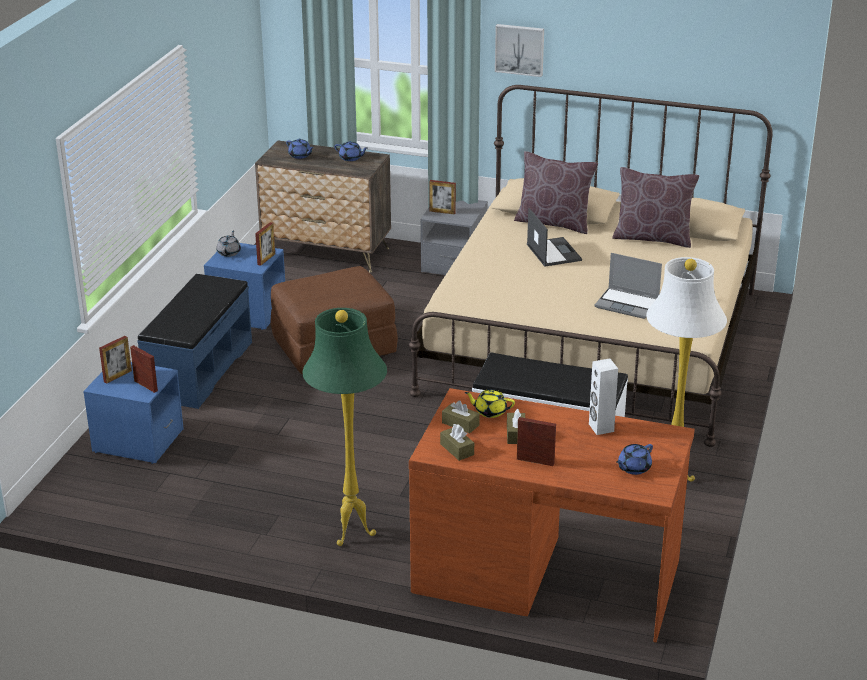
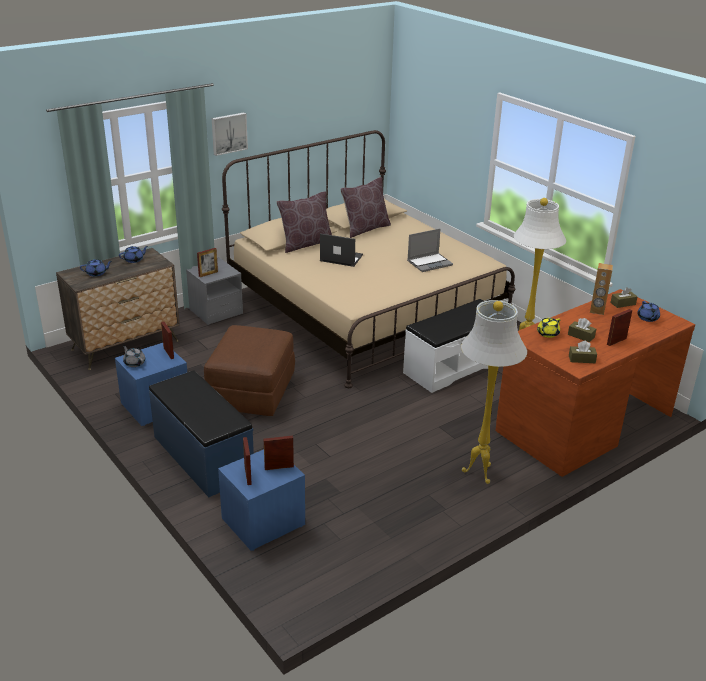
camera: 55 degrees left, 0 degrees up
(350, 534) = (478, 474): green floor lamp -> white floor lamp
(460, 424) = (553, 347): brown tissue box -> brown tissue box (623, 303)
(600, 428) = (597, 311): white speaker -> brown speaker

